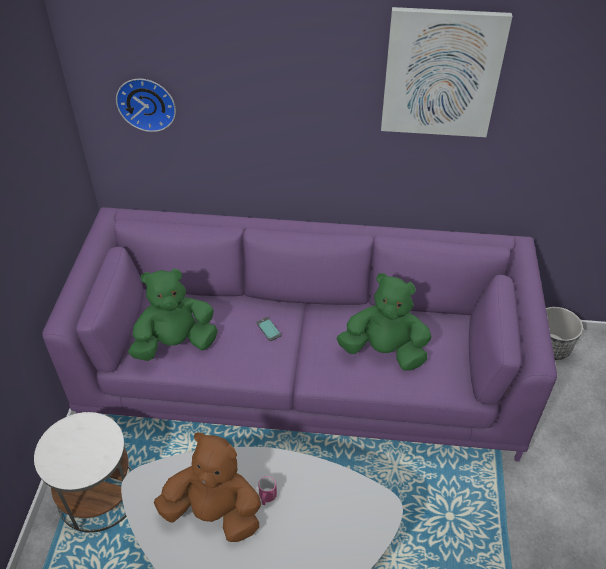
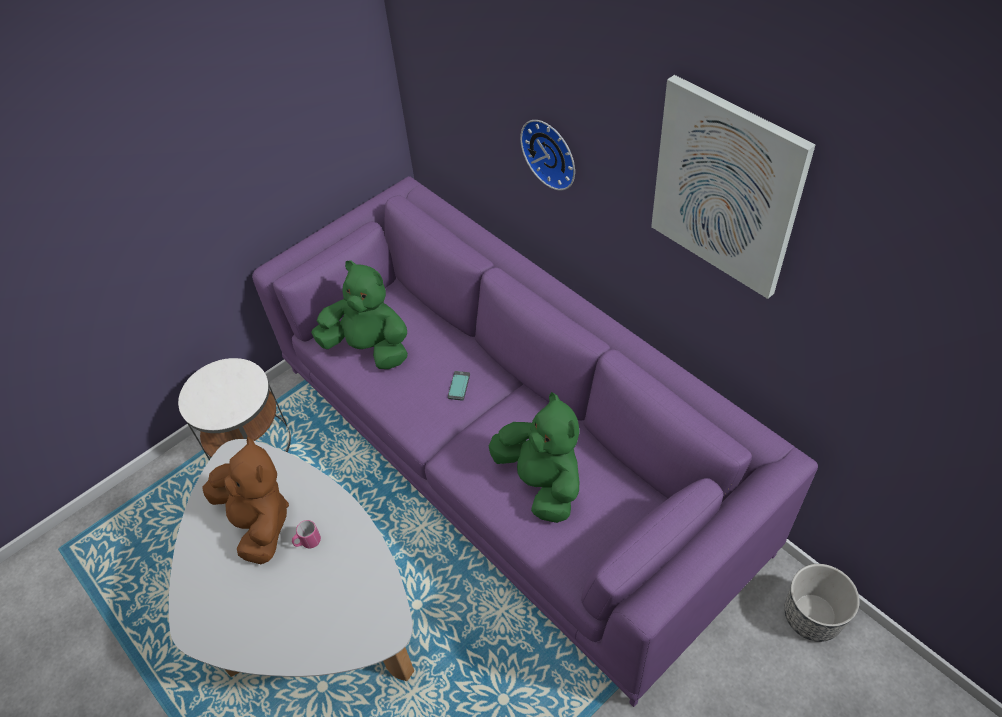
camera: 45 degrees right, 5 degrees up
(147, 103) = (447, 83): wall clock -> wall clock (552, 152)

